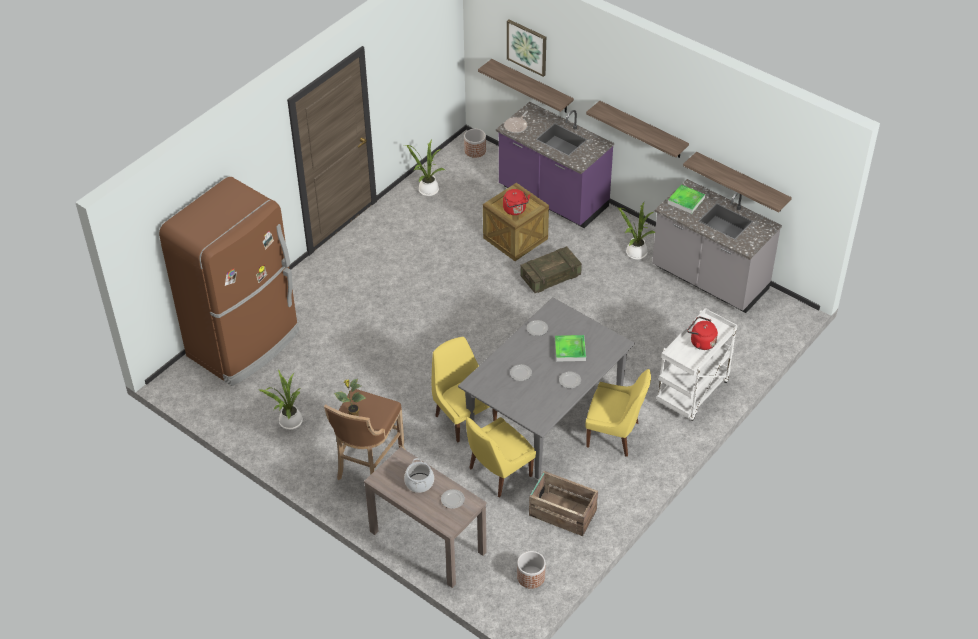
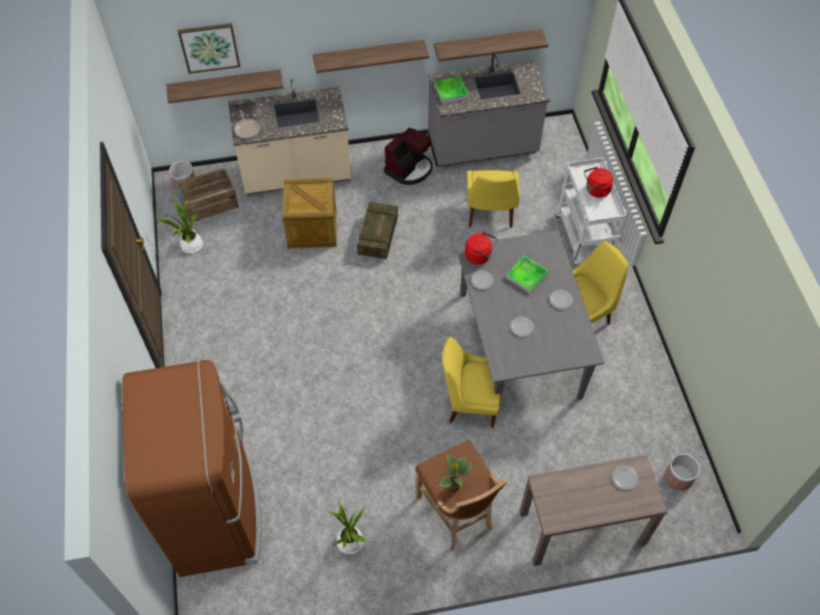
camera: 50 degrees left, 10 degrees up
(419, 483) = (583, 491): cooking pot -> none
(498, 473) = (552, 422): yellow chair -> yellow chair (490, 214)
(515, 210) = (314, 202): red kettle -> red kettle (479, 256)
(552, 198) = (296, 174): purple counter -> beige counter
(562, 512) = (629, 407): crate -> crate (208, 204)
(634, 253) = (409, 169): potted plant -> coffee machine

